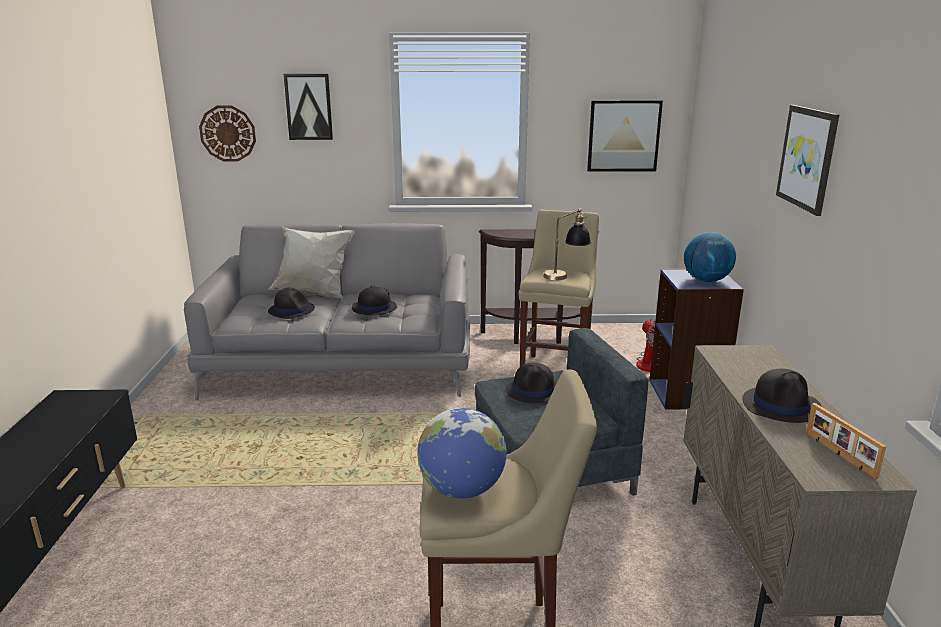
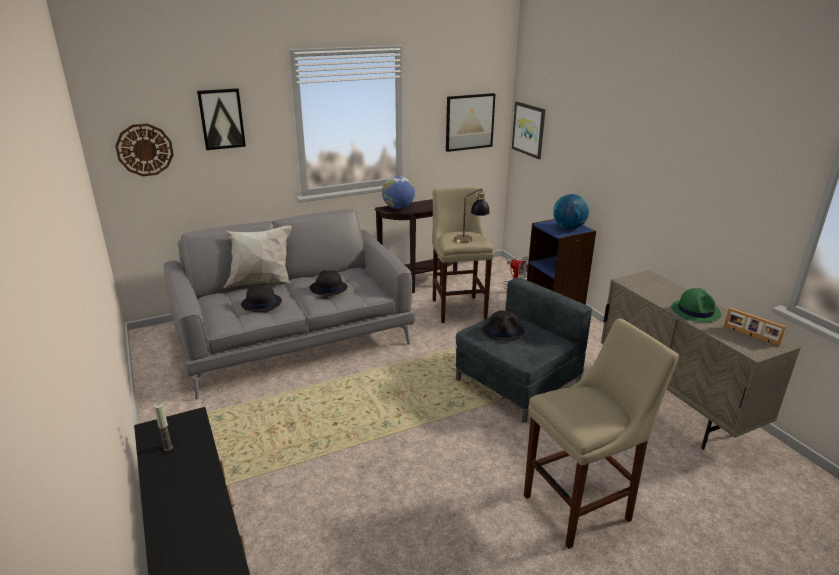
camera: 25 degrees left, 5 degrees up
(55, 416) = (168, 447): none -> candle
(462, 490) = (583, 415): globe -> globe (398, 208)
(781, 405) = (695, 311): black hat -> green hat
(808, 158) = (656, 144): picture -> picture (529, 129)

